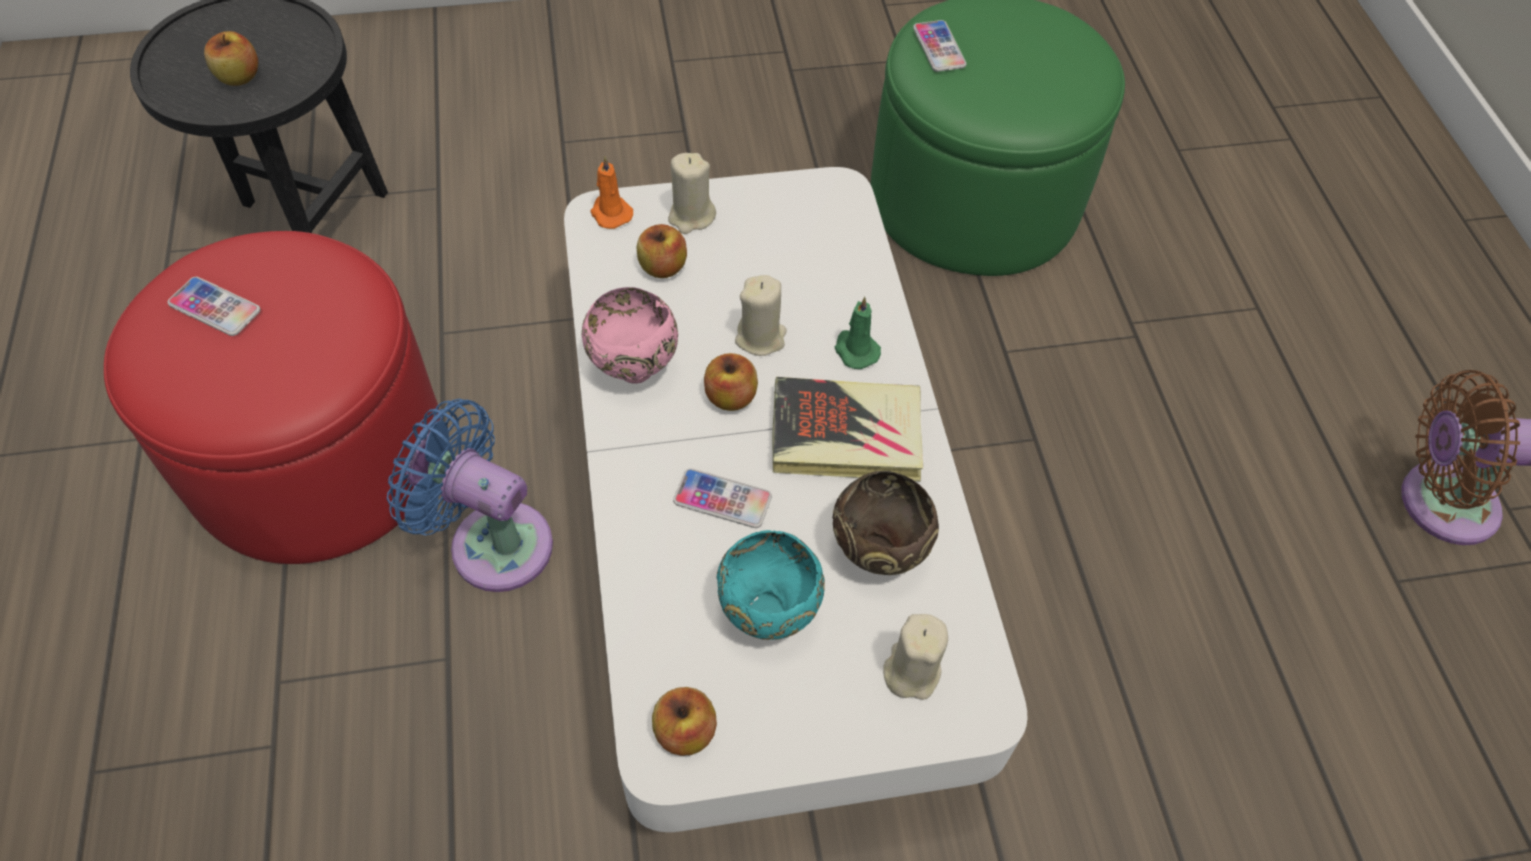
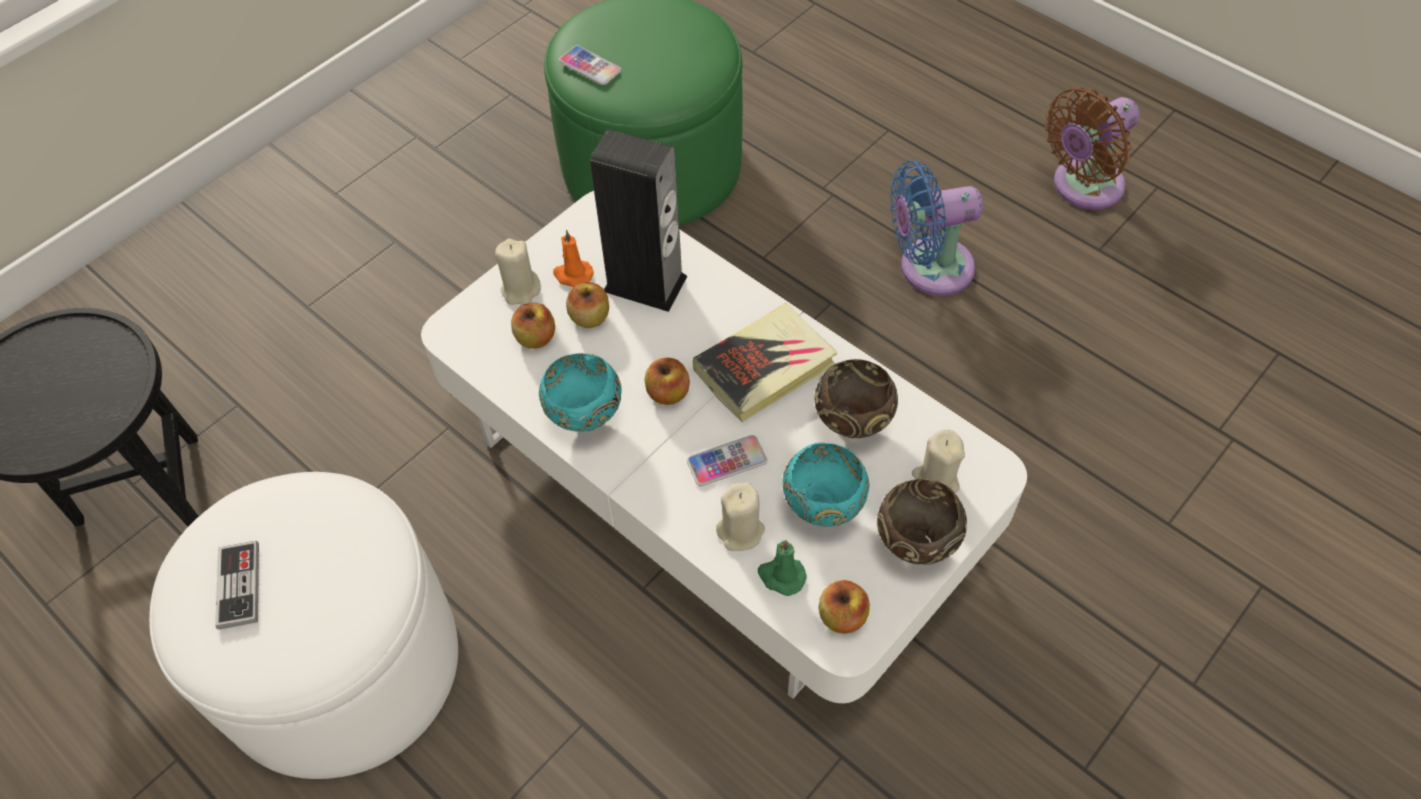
camera: 35 degrees left, 0 degrees up
(215, 307) = (239, 586): phone -> game controller
(239, 77) = (72, 403): apple -> apple (589, 317)
(317, 454) = (342, 663): red ottoman -> white ottoman
(492, 541) = (537, 624): blue fan -> blue fan (928, 268)
(610, 213) = (459, 324): orange candle -> orange candle (572, 275)
(632, 369) = (584, 420): pink bowl -> turquoise bowl
(761, 338) = (649, 341): beige candle -> beige candle (741, 531)
(808, 282) = (645, 283): none -> speaker
(823, 720) = (913, 546): none -> brown bowl
(855, 350) = (718, 308): green candle -> green candle (781, 576)

